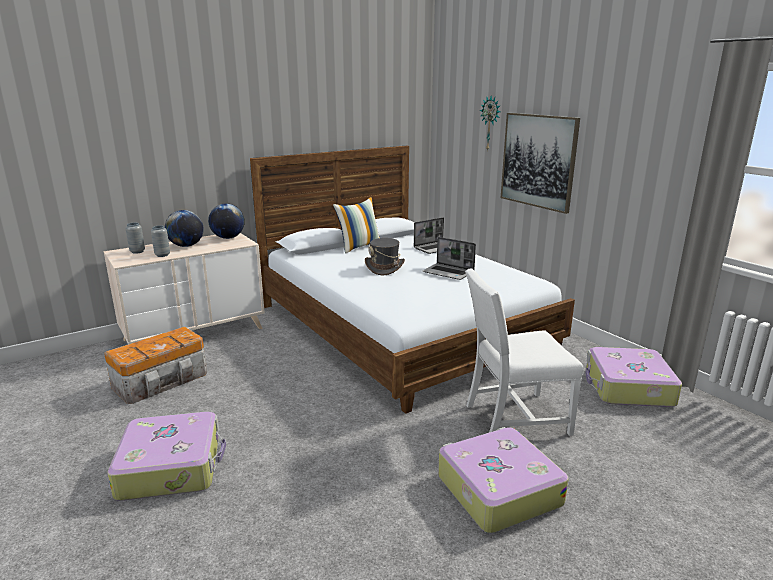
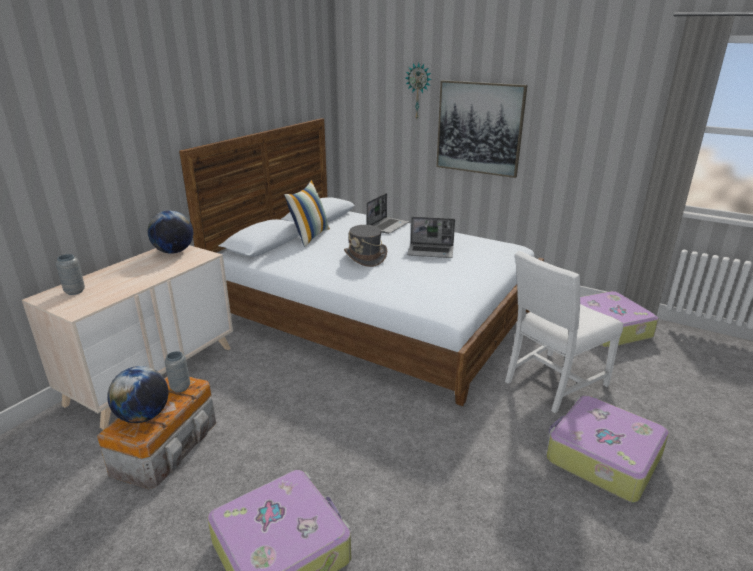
camera: 25 degrees left, 5 degrees up
(162, 255) = (117, 290): grey vase -> grey vase (180, 388)
(186, 246) = (133, 271): globe -> globe (144, 416)

